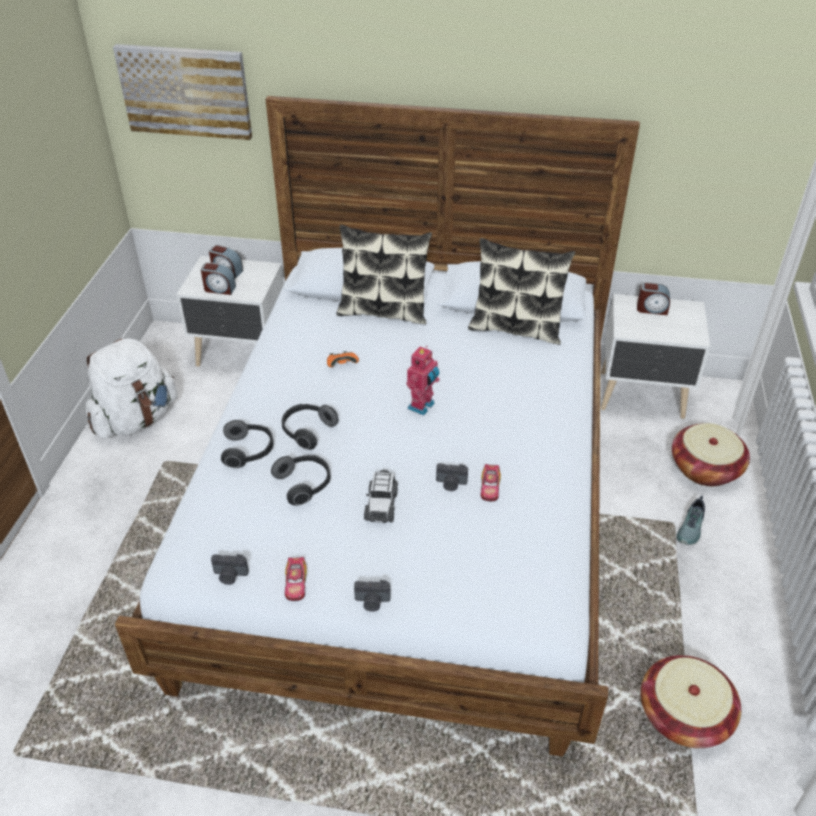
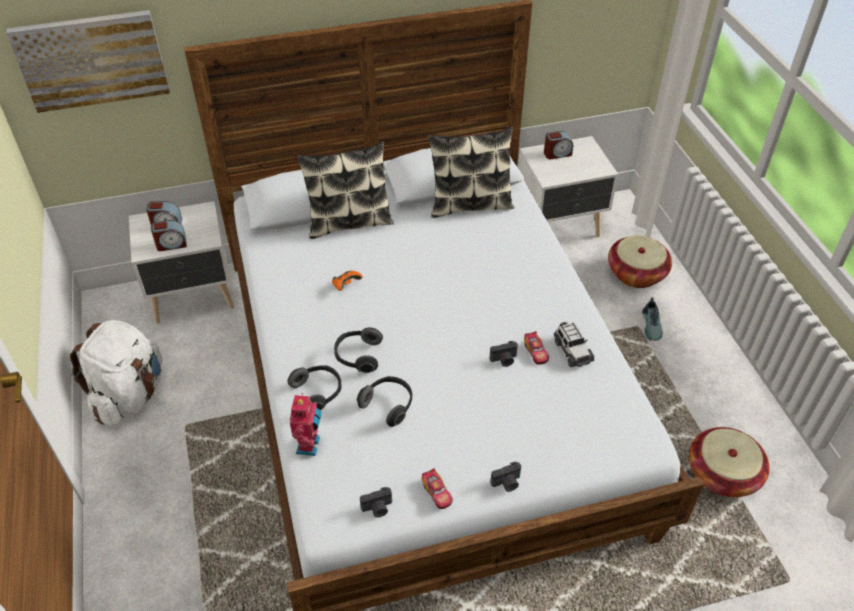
camera: 25 degrees left, 5 degrees up
(381, 505) = (461, 398): toy car -> toy car (572, 351)
(422, 406) = (439, 300): toy robot -> toy robot (310, 445)

